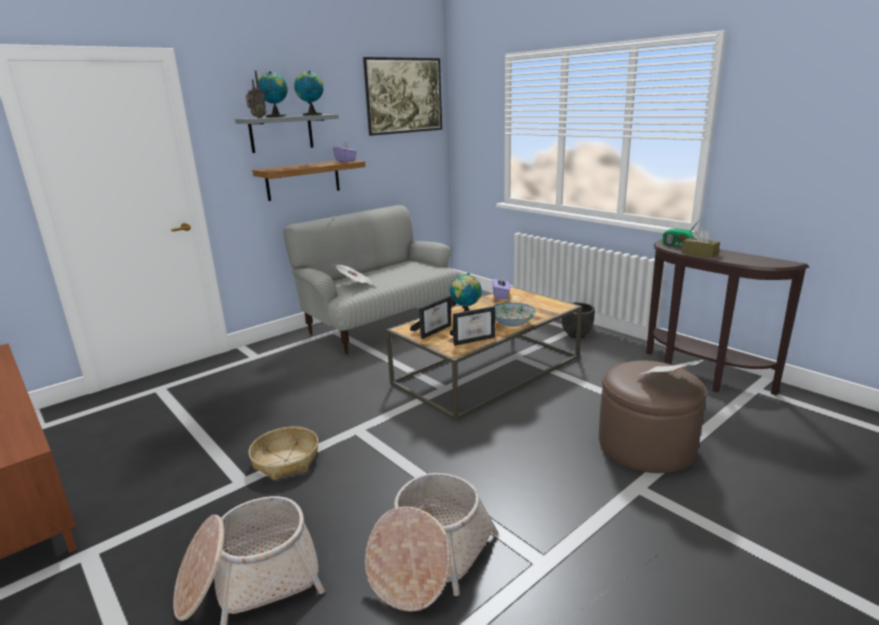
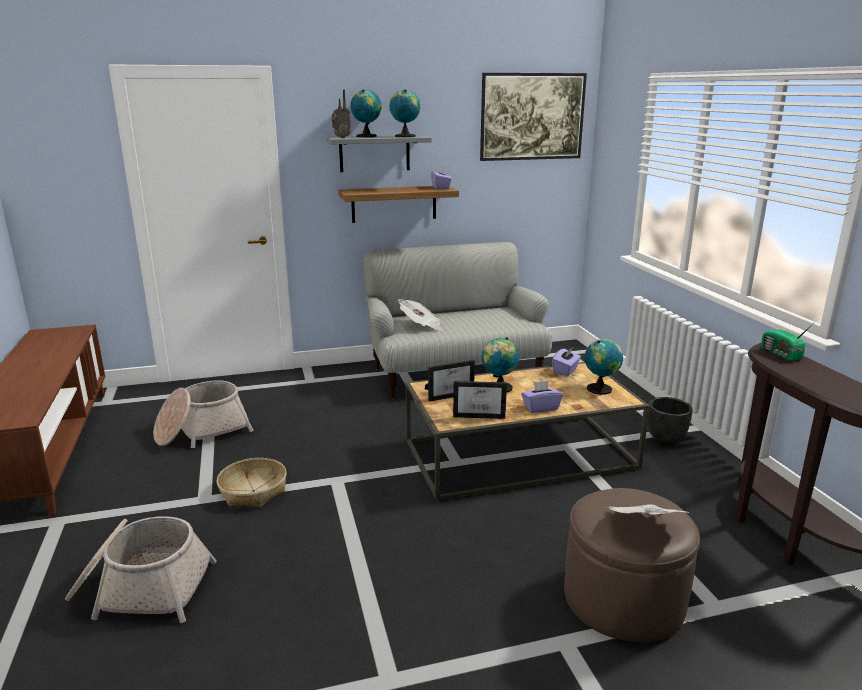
camera: 25 degrees right, 0 degrees up
(430, 558) = (292, 630): basket -> basket (202, 431)
(512, 324) = (540, 408): bowl -> purple tissue box
(538, 302) = (600, 389): none -> globe
(699, 254) = (792, 371): brown tissue box -> none

